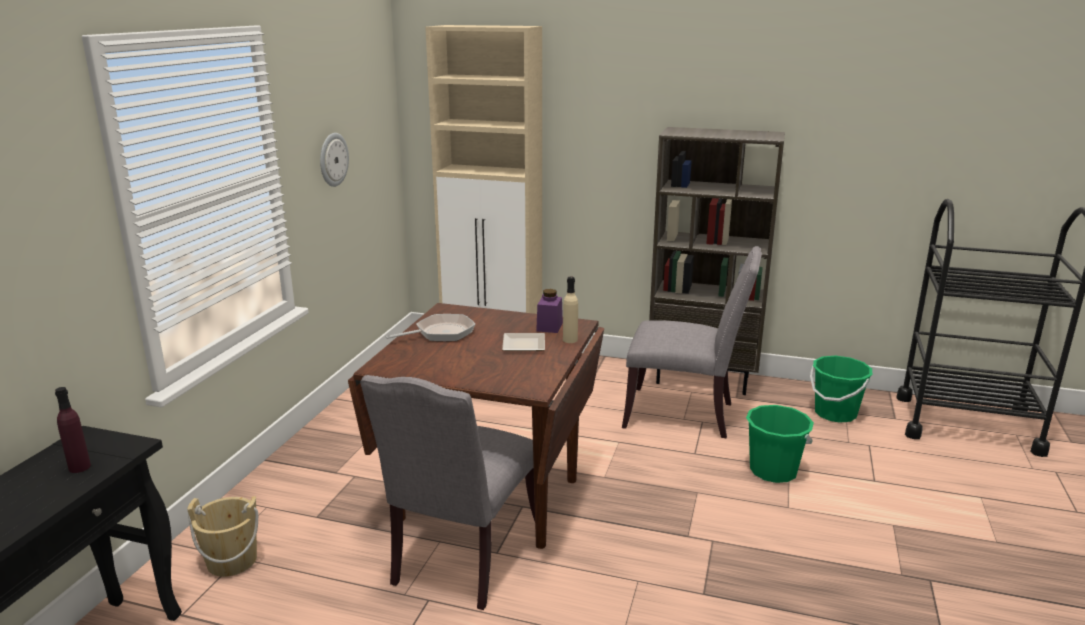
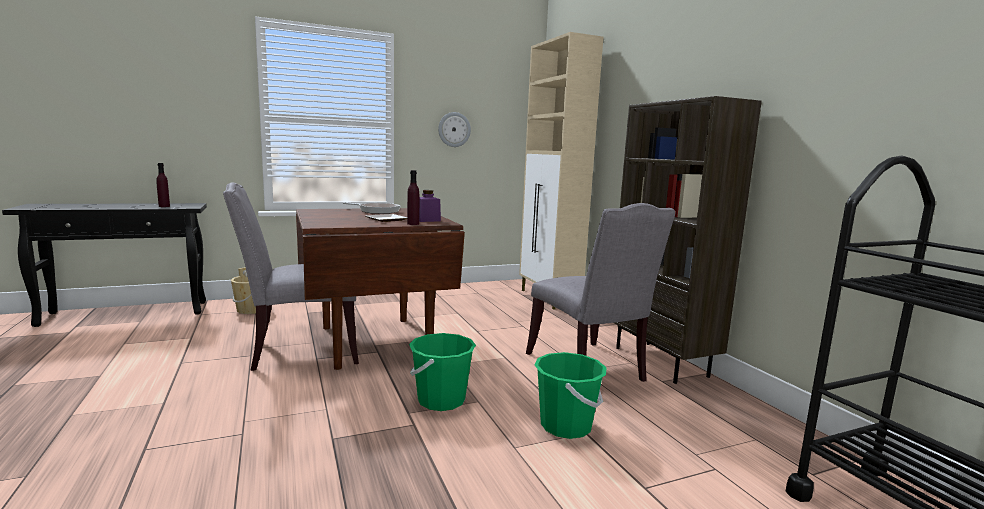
camera: 50 degrees right, 10 degrees down
(570, 340) = (413, 224): beige bottle -> purple bottle
(835, 413) = (739, 434): green bucket -> green bucket (441, 400)

